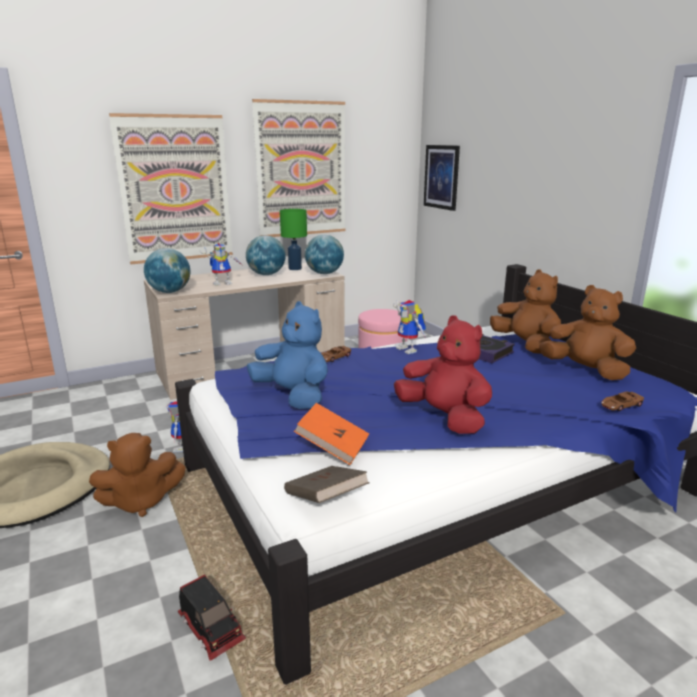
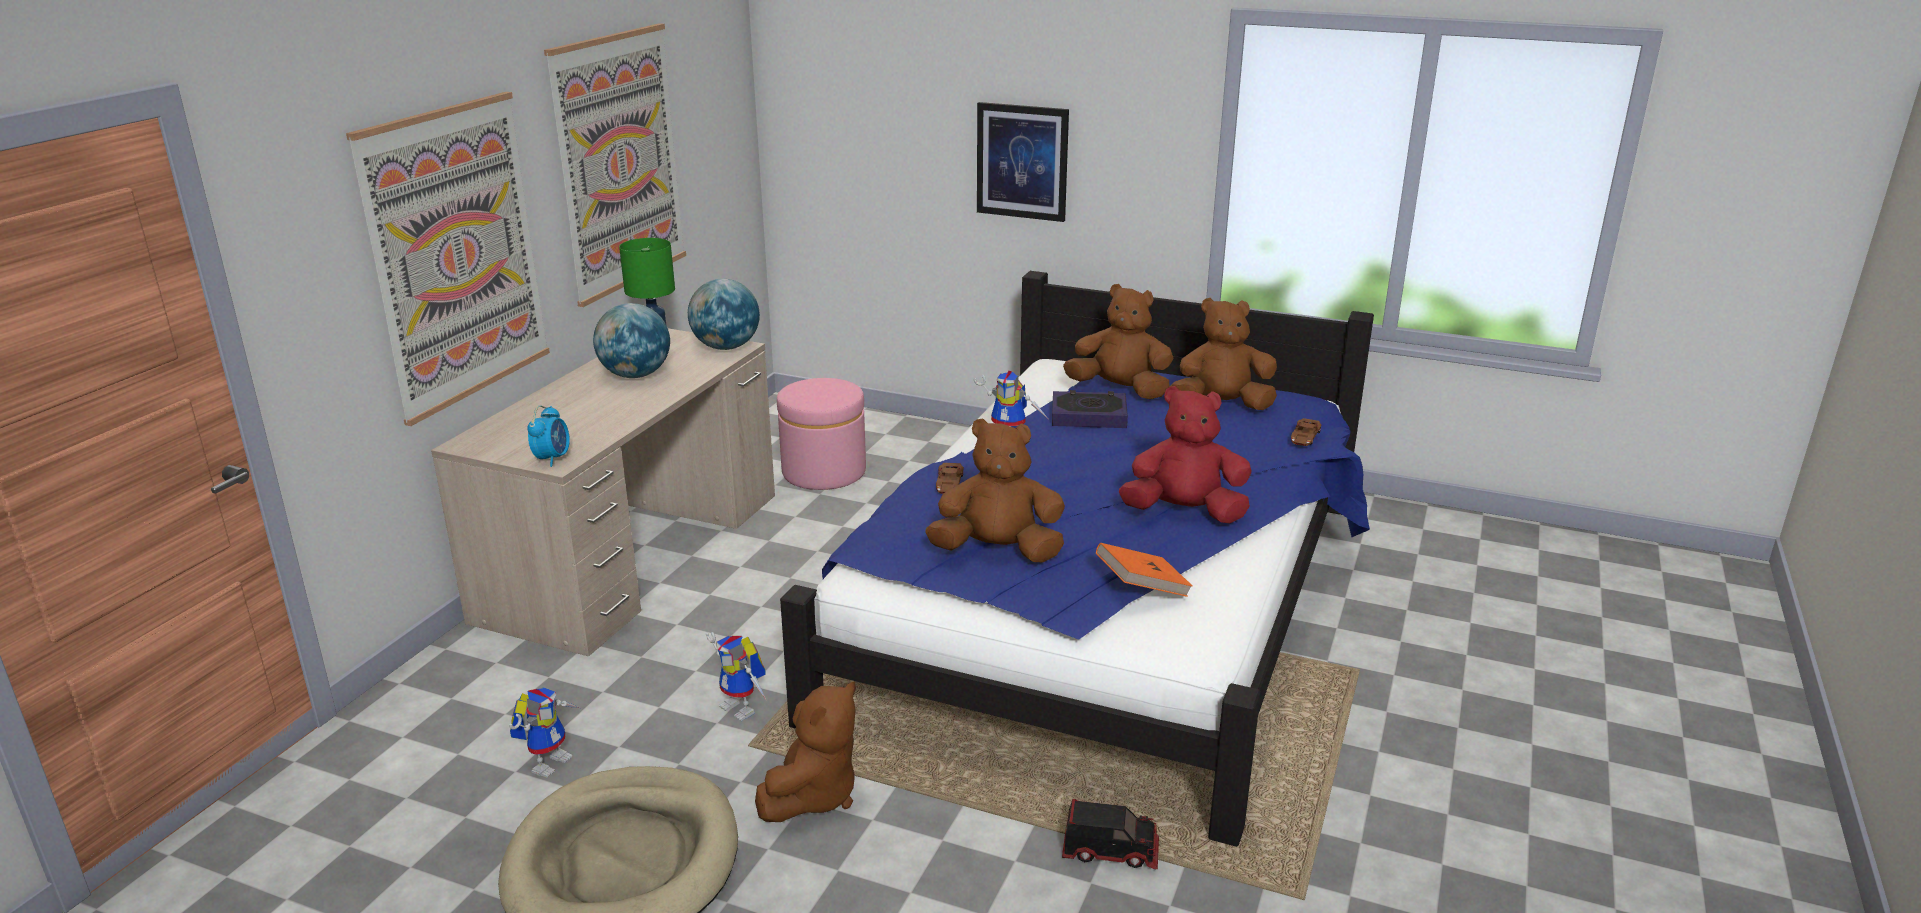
camera: 40 degrees left, 5 degrees up
(170, 292) = (552, 458): globe -> alarm clock
(223, 283) = (603, 413): toy robot -> toy robot (549, 761)
(293, 396) = (998, 551): blue plush toy -> brown plush toy
(325, 500) = (1212, 638): brown book -> none
(441, 177) = (819, 131): picture -> picture (1022, 161)

